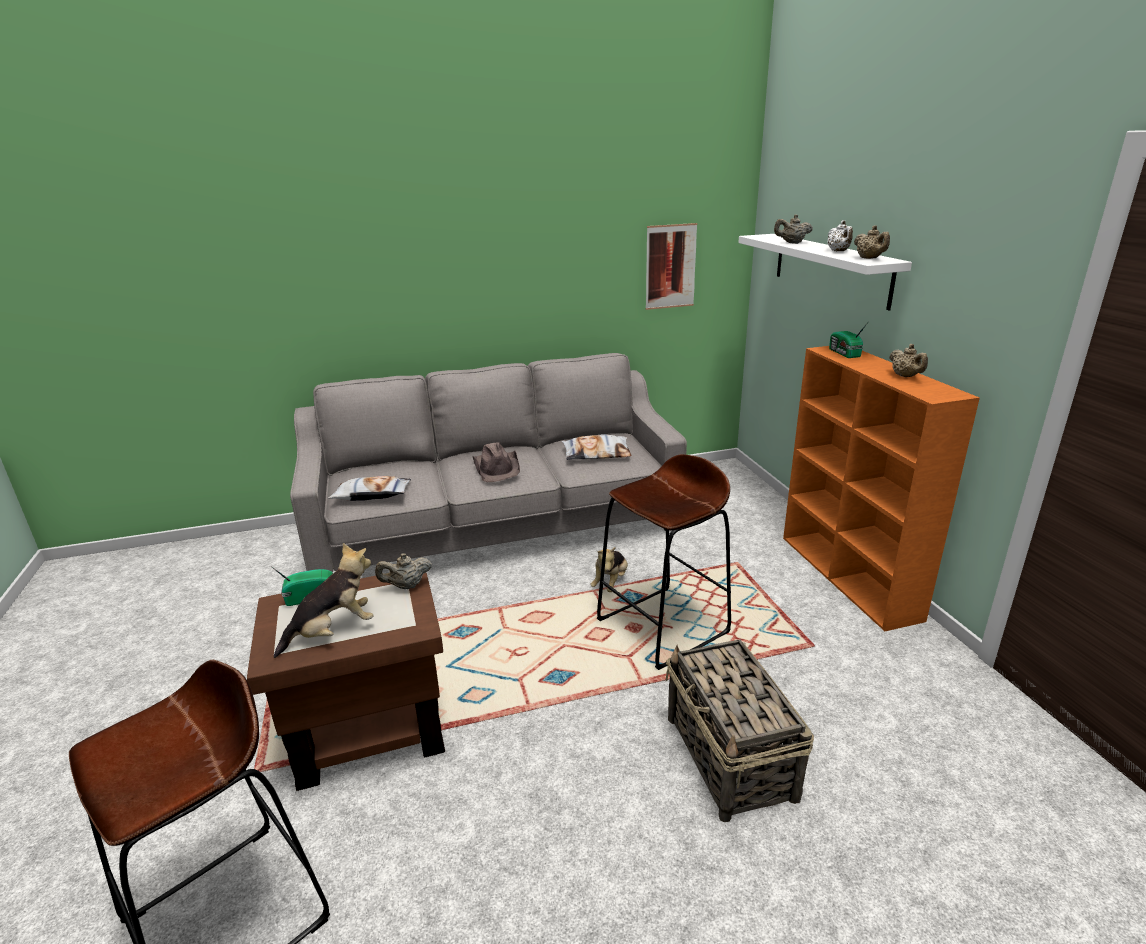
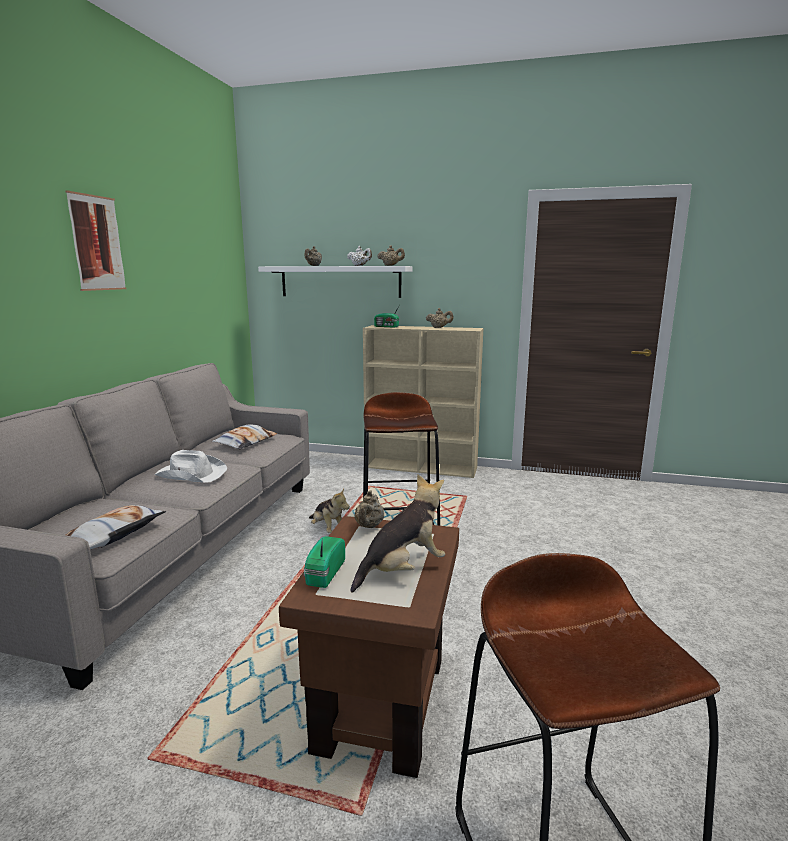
camera: 60 degrees left, 10 degrees down
(333, 631) = (402, 570): plush toy -> plush toy turned 60 degrees clockwise
(497, 468) = (191, 474): brown hat -> white hat
(670, 266) = (209, 292): picture -> picture (97, 243)
(730, 758) = (532, 550): basket -> none
(849, 577) = (422, 467): orange bookcase -> beige bookcase

